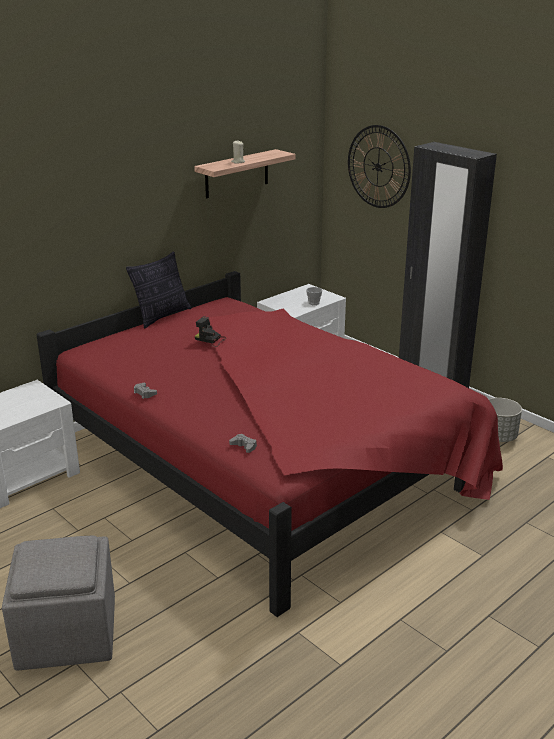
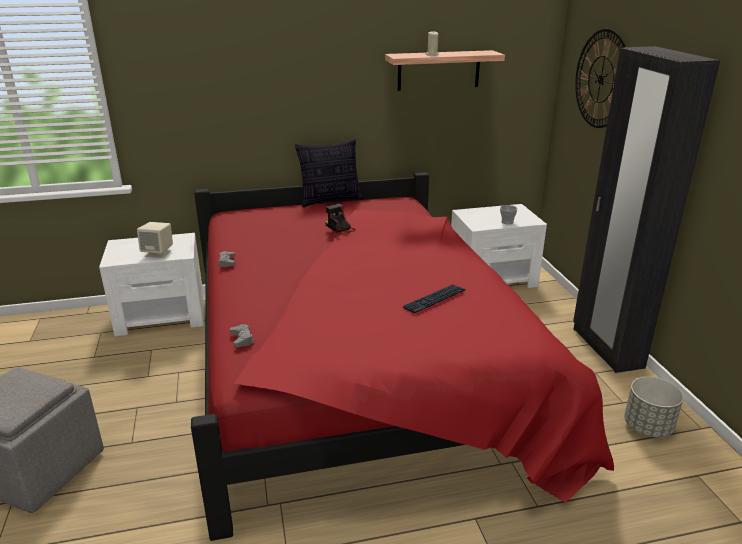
camera: 30 degrees right, 0 degrees up
(28, 407) = (158, 253): none -> beige speaker
(353, 376) = (434, 299): none -> keyboard

